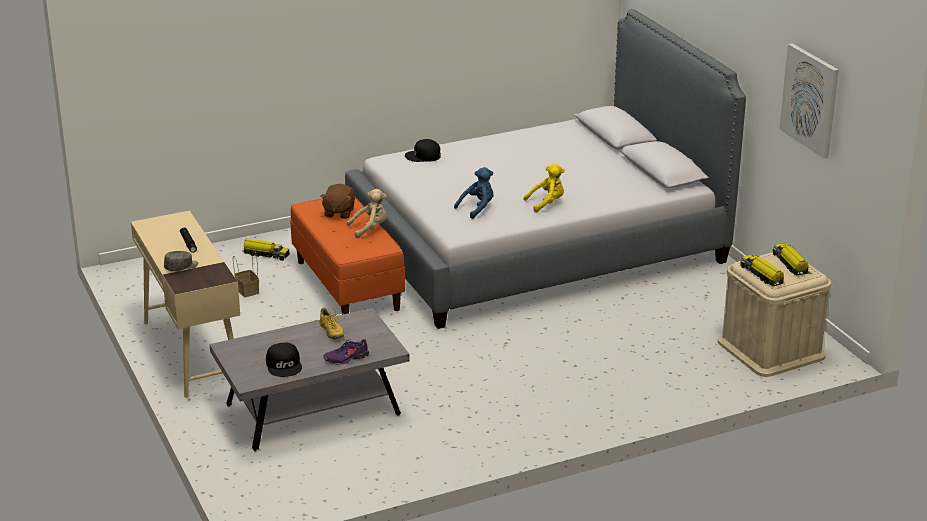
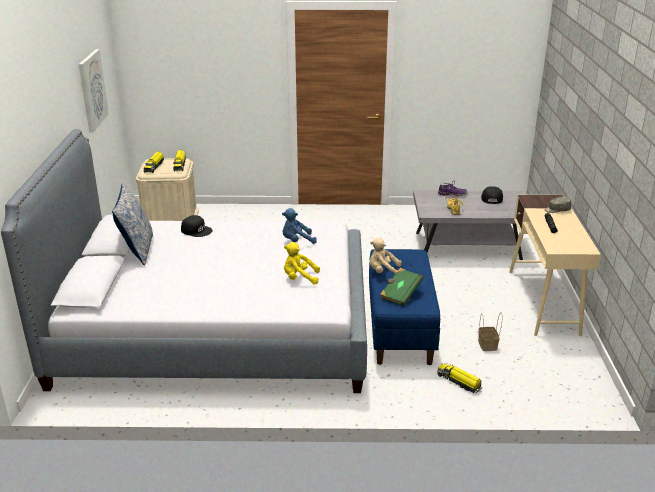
camera: 155 degrees left, 0 degrees up
(338, 212) = (400, 294): brown plush toy -> green book
(348, 285) = (399, 328): orange bench -> blue bench
(423, 156) = (293, 300): black cap -> black cap (196, 230)
(547, 203) = (241, 233): yellow plush toy -> yellow plush toy (299, 278)
(626, 167) = (137, 250): none -> pillow

